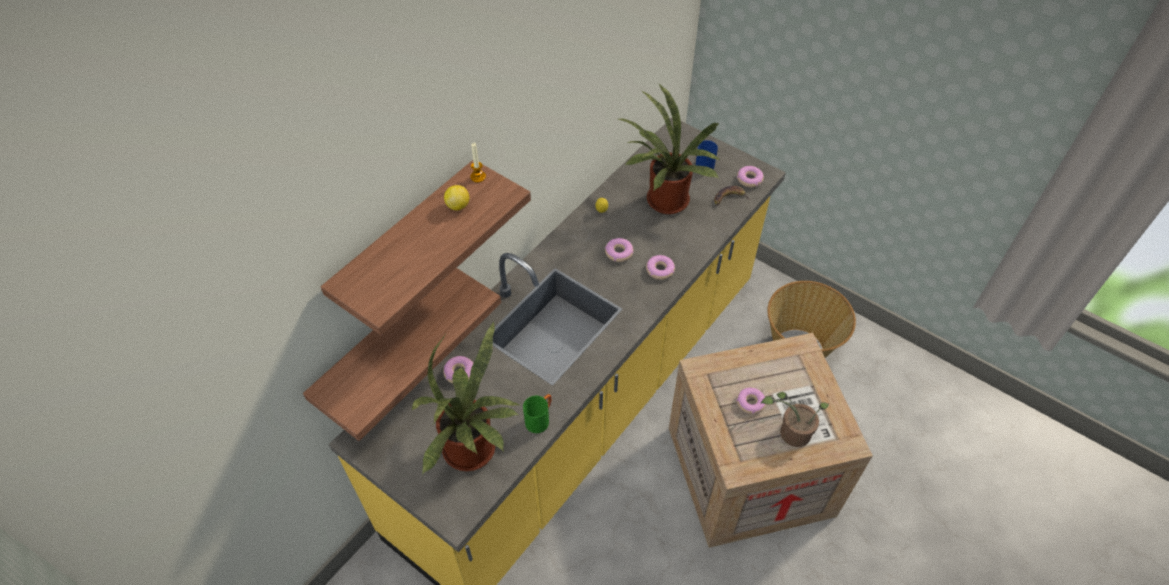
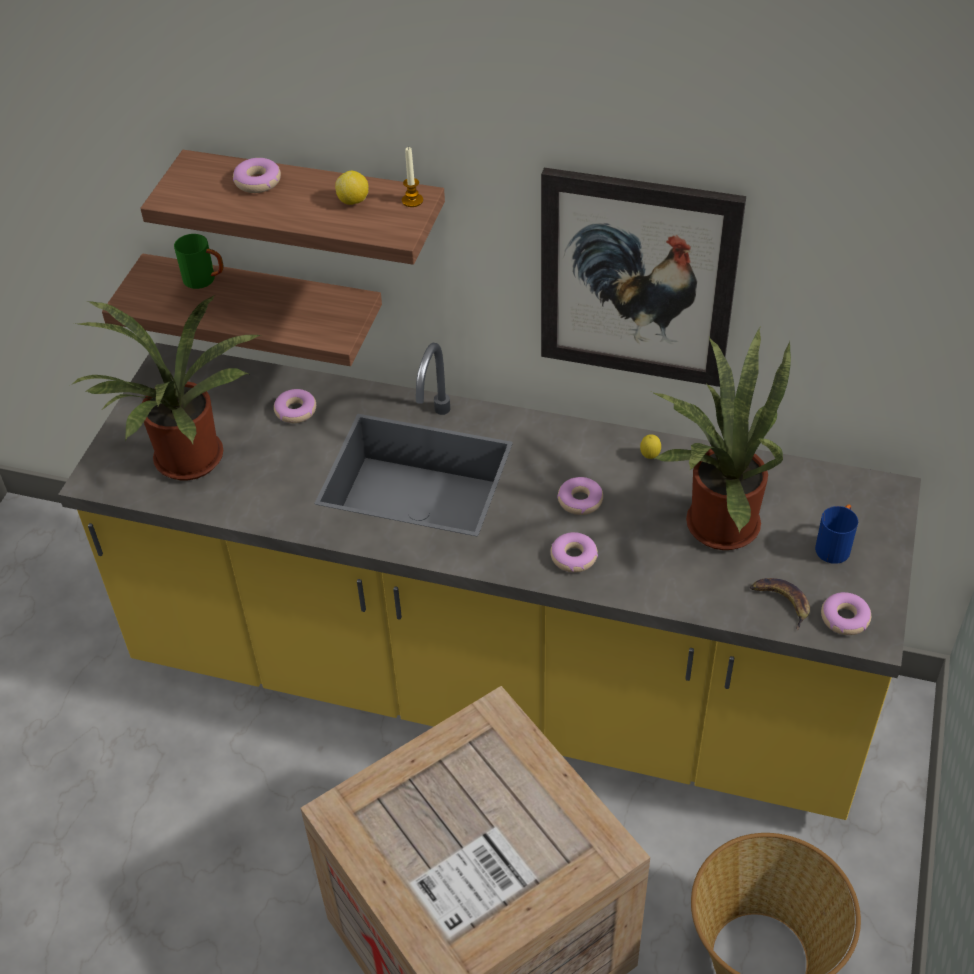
camera: 70 degrees right, 5 degrees down
(540, 419) = (257, 509): green mug -> green mug (205, 280)
(563, 124) = (637, 278): none -> picture
(750, 403) = (464, 800): donut -> donut (258, 182)
(790, 432) = (432, 869): potted plant -> none

